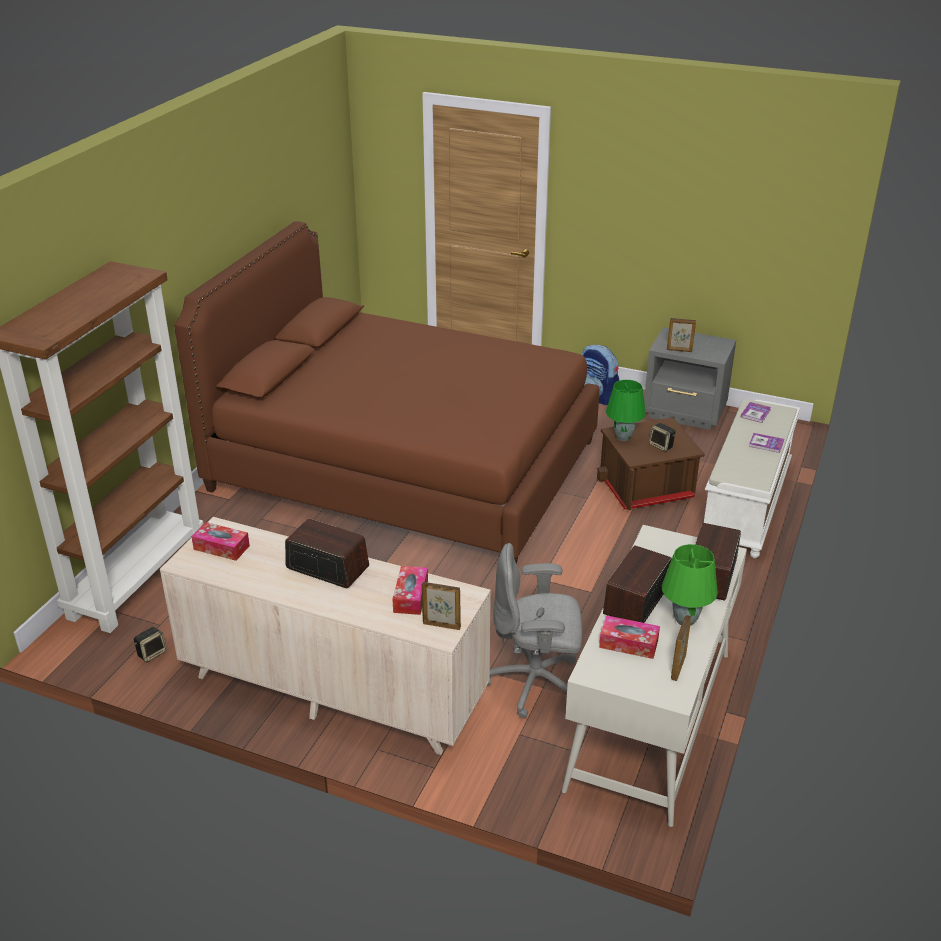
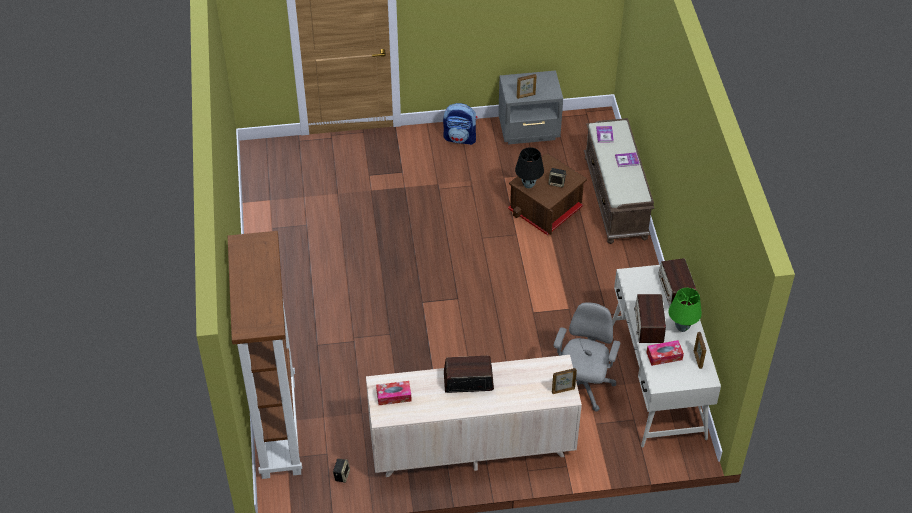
camera: 30 degrees left, 15 degrees up
(404, 466) = (376, 257): brown bed -> none
(410, 596) = (531, 379): tissue box -> none
(536, 683) = (582, 387): grey office chair -> grey office chair turned 135 degrees clockwise
(624, 437) = (529, 185): green table lamp -> black table lamp
(746, 505) = (616, 198): white bench -> brown bench

